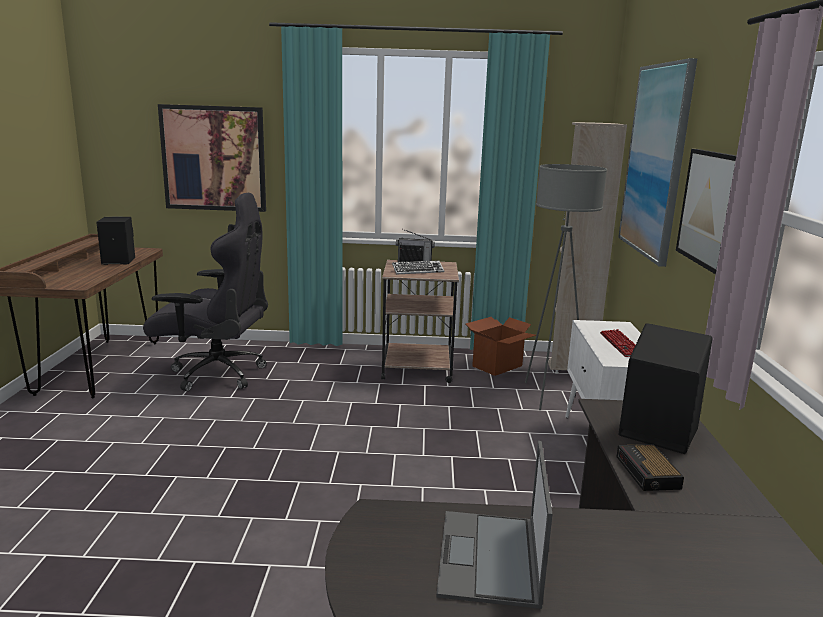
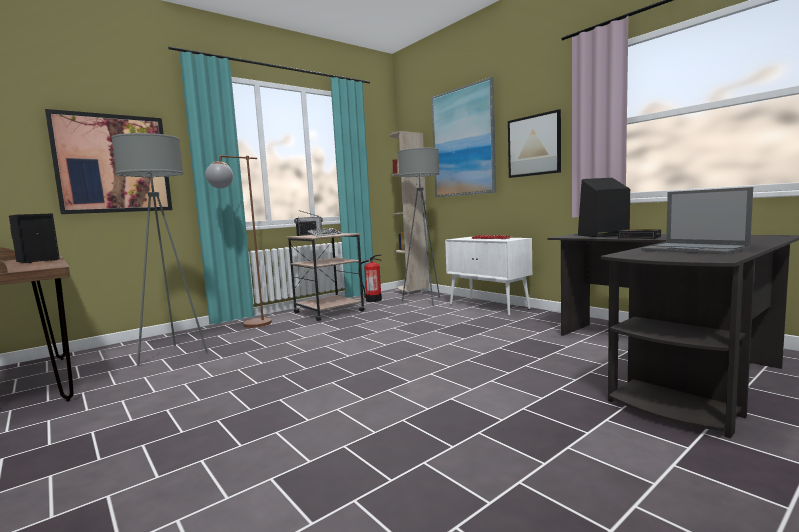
camera: 40 degrees left, 10 degrees down
(212, 374) = (173, 354): black office chair -> grey floor lamp
(317, 358) = (248, 326): none -> brown floor lamp
(498, 366) = (373, 300): cardboard box -> fire extinguisher

